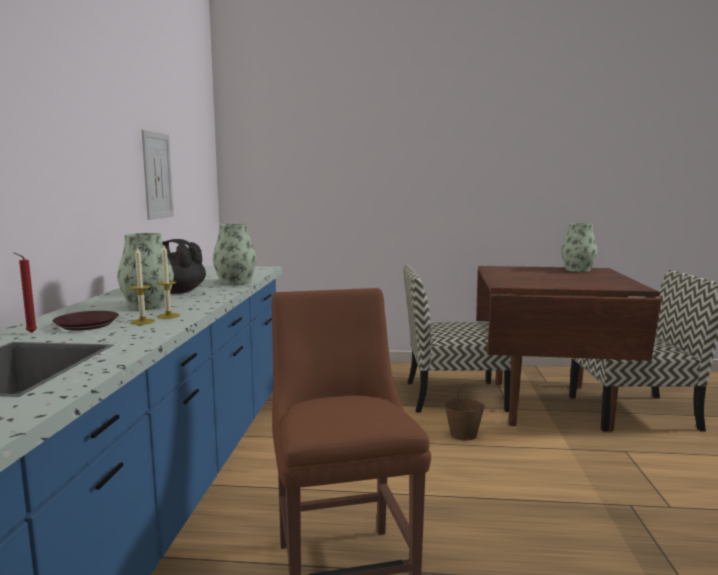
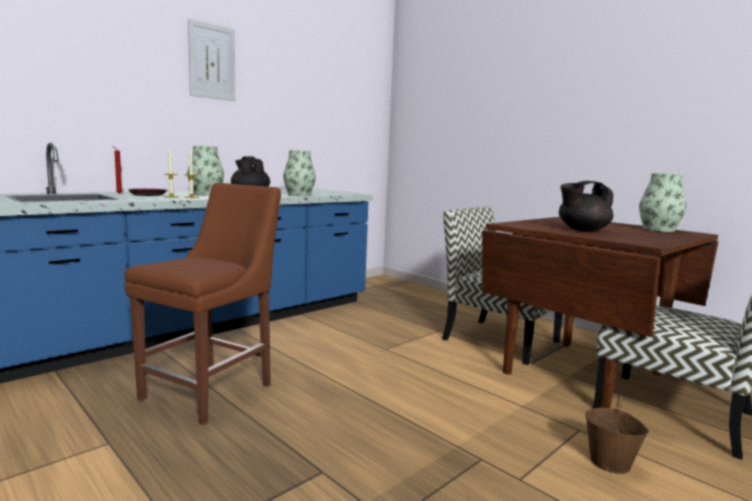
camera: 40 degrees right, 0 degrees up
(157, 175) = (298, 119): picture -> picture (212, 61)
(464, 435) = (446, 363): brown bucket -> brown bucket (610, 463)
(560, 281) = (582, 230): none -> black teapot

